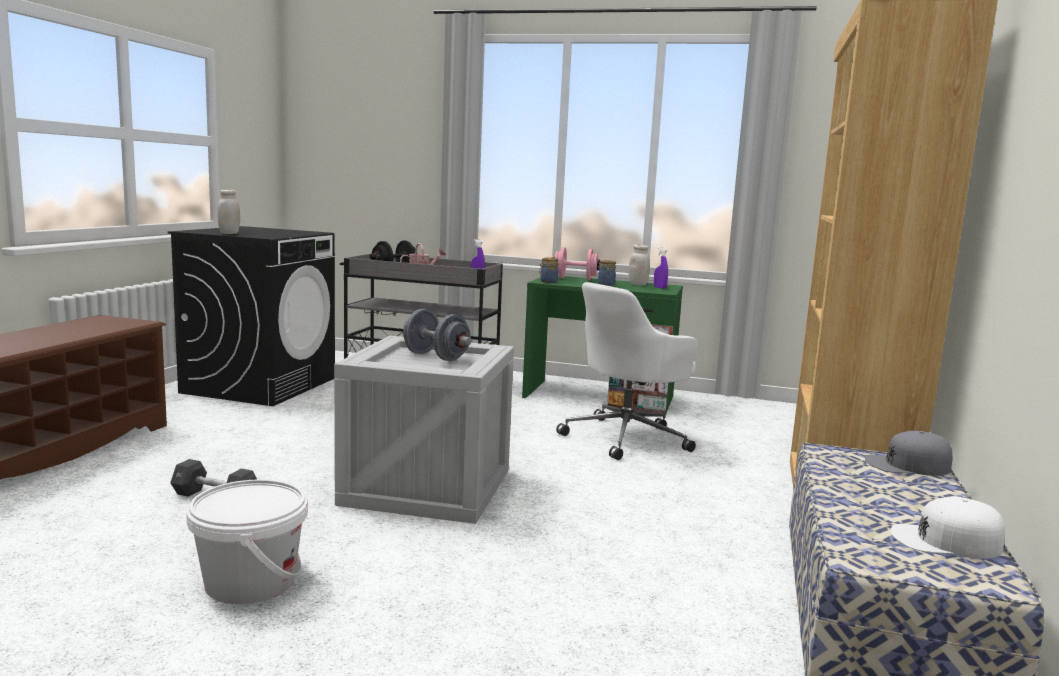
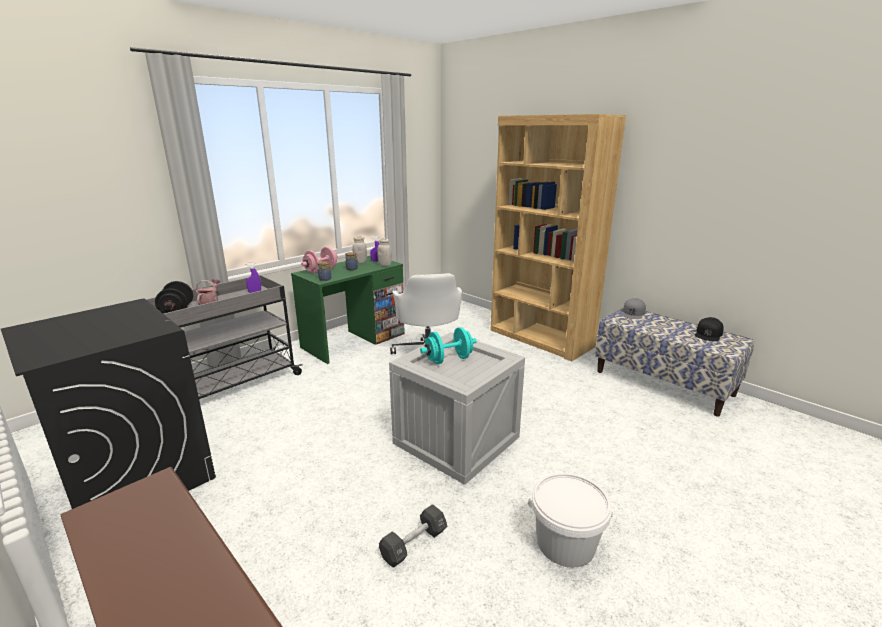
camera: 60 degrees left, 10 degrees up
(229, 233) = (99, 342): white jar -> white jar (385, 265)
(436, 357) = (448, 359): grey dumbbell -> turquoise dumbbell
(946, 541) = (708, 334): white cap -> black cap

